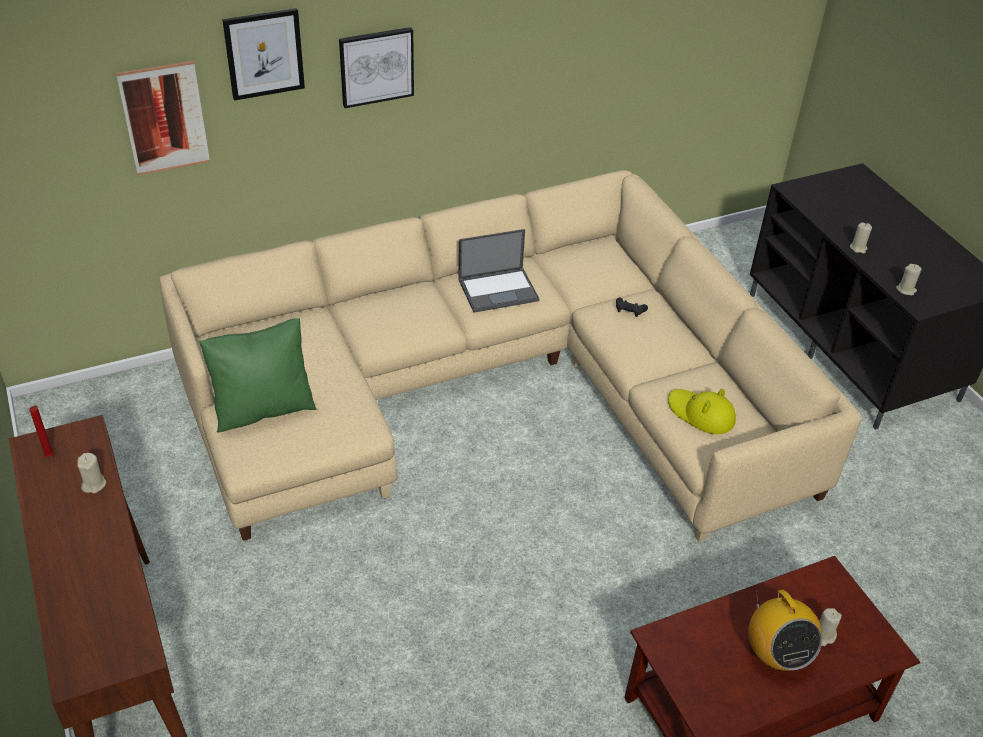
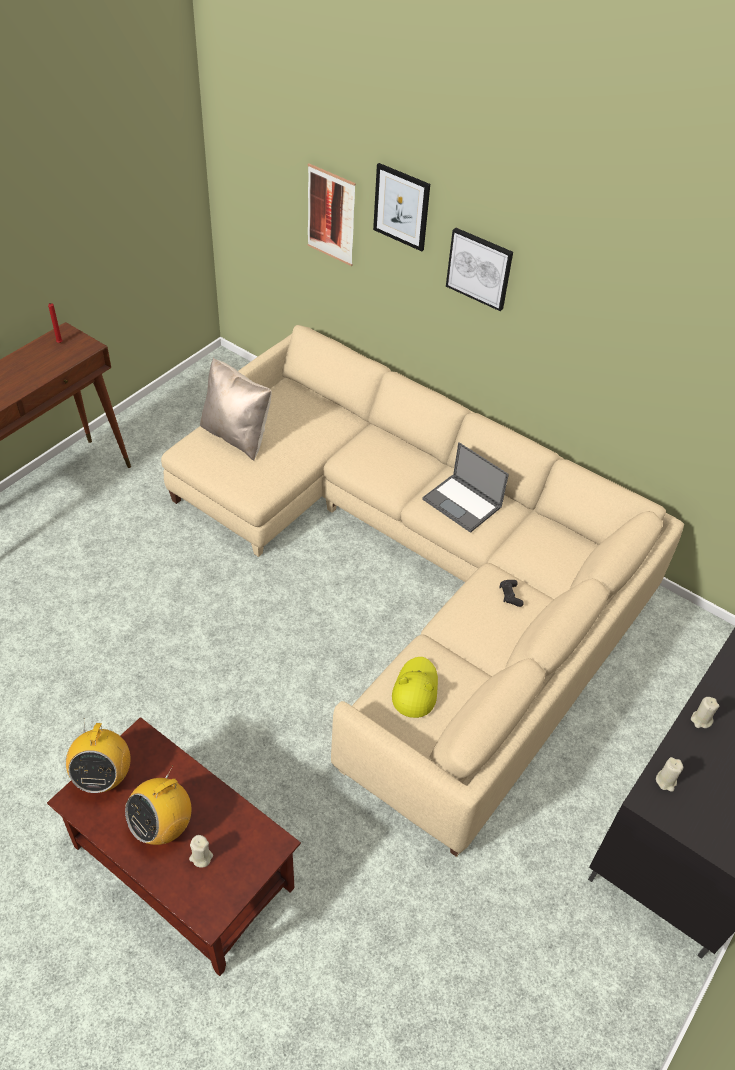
camera: 60 degrees right, 5 degrees up
(93, 484) = (46, 369): beige candle -> none
(263, 408) = (237, 435): green pillow -> beige pillow
(693, 687) = (103, 776): none -> radio

